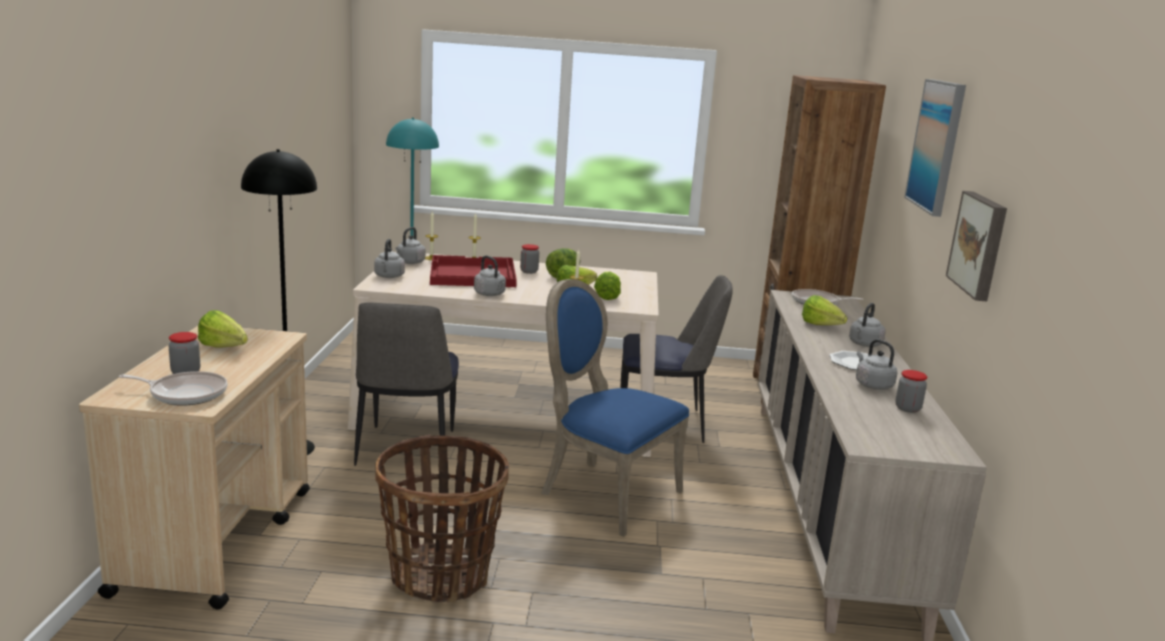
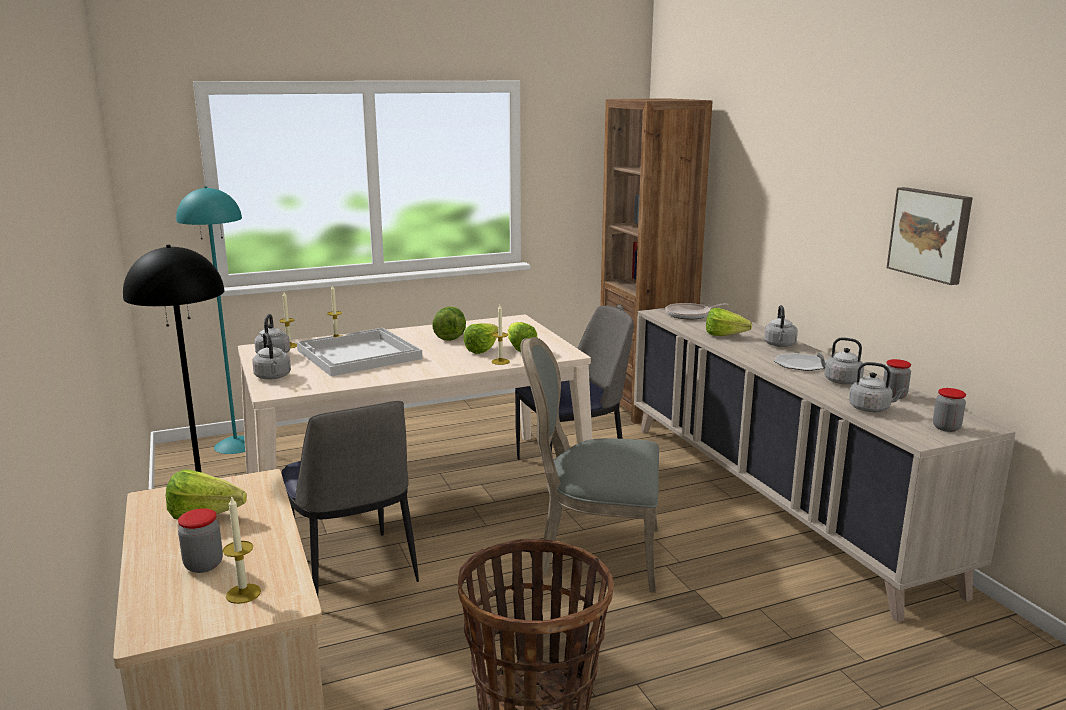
camera: 25 degrees left, 0 degrees up
(185, 394) = (243, 593): frying pan -> candle
(472, 274) = (358, 355): red tray -> white tray
(490, 294) = (409, 373): grey kettle -> grey kettle (871, 409)
(529, 271) = (410, 339): jar -> jar (946, 428)
(604, 493) = (593, 553): blue chair -> grey chair
(937, 145) = (821, 150): picture -> none

